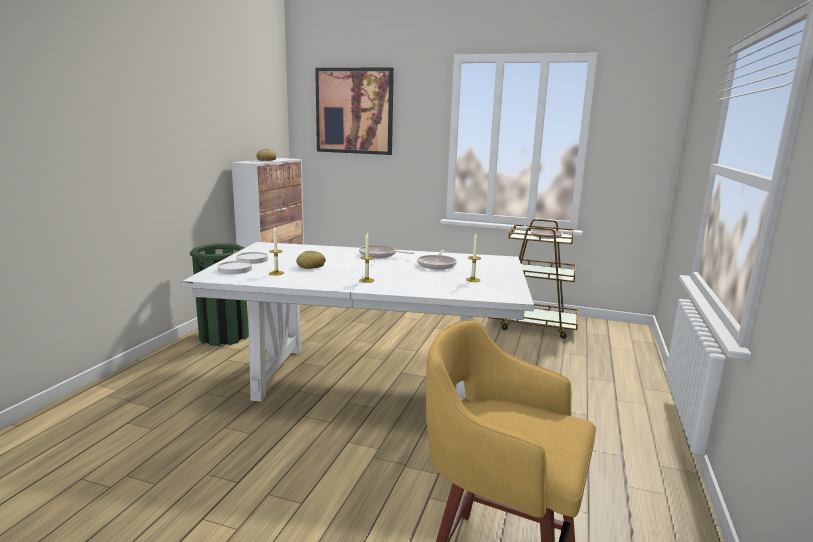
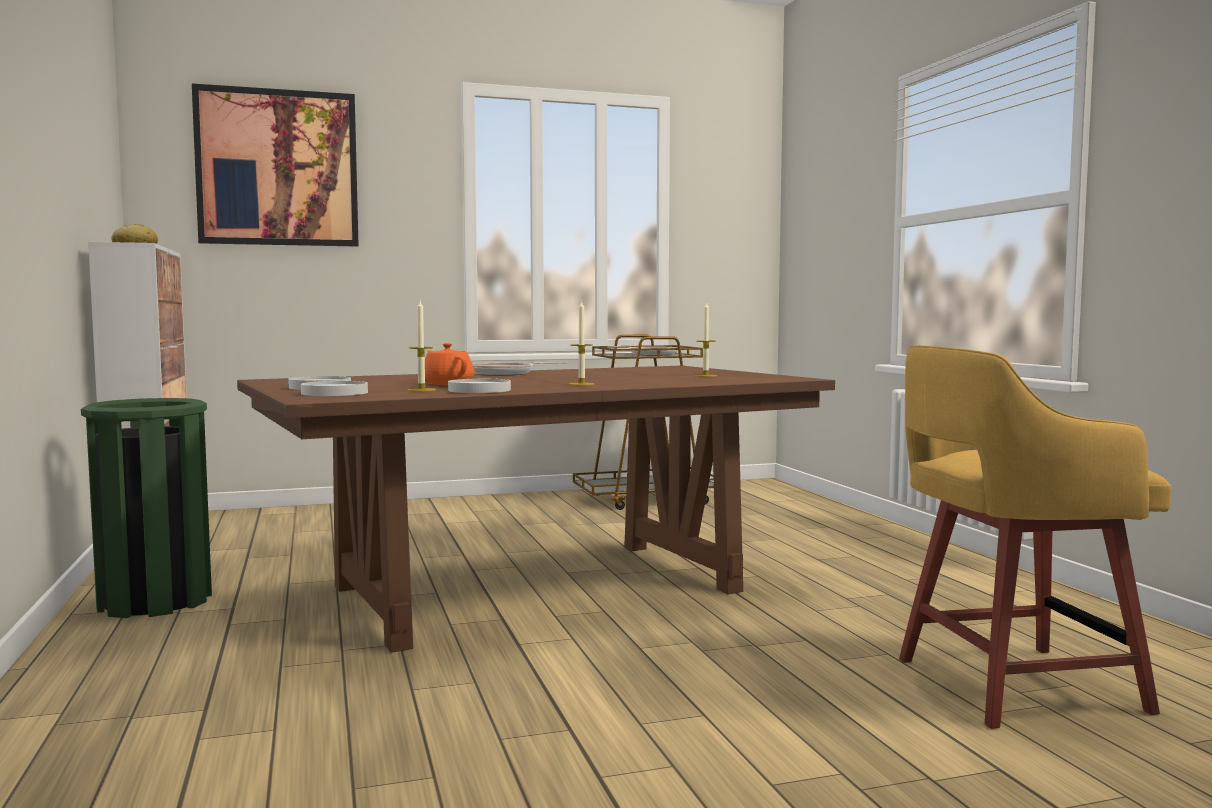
camera: 35 degrees left, 10 degrees down
(297, 279) = (479, 390): none -> white plate
(311, 266) = (447, 384): bread -> orange teapot
(370, 380) = (539, 589): white dining table -> brown dining table
(437, 265) = (616, 373): frying pan -> none

